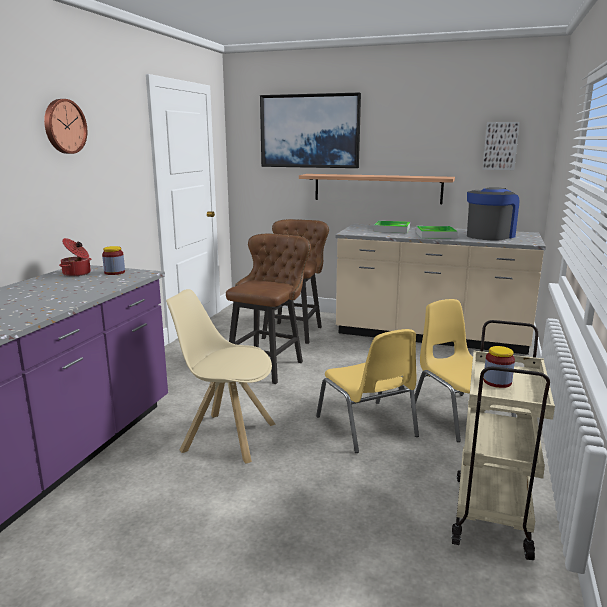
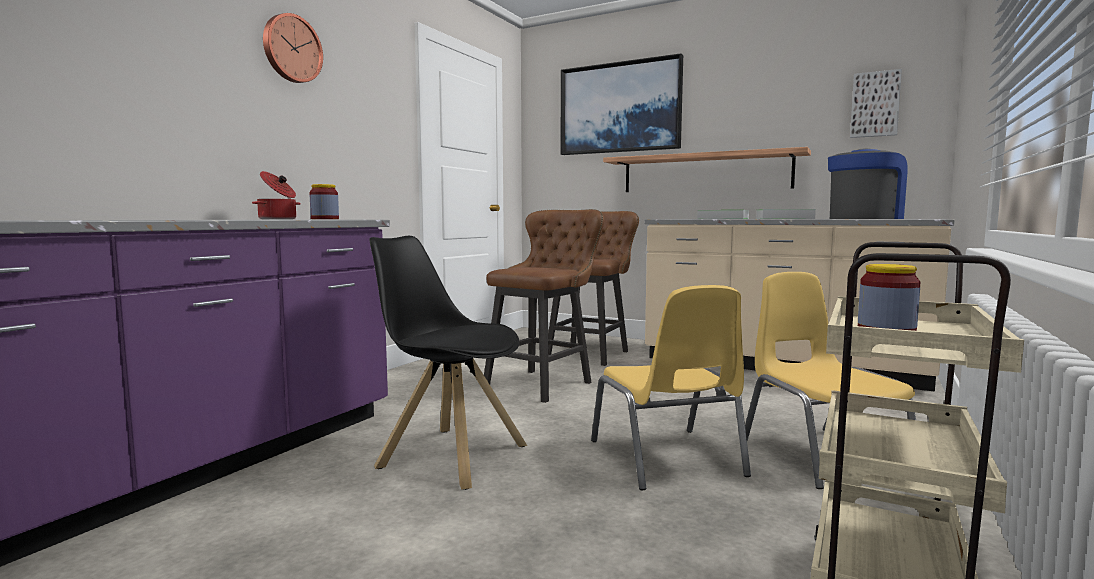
camera: 10 degrees right, 10 degrees down
(226, 436) = (450, 455): beige chair -> black chair

